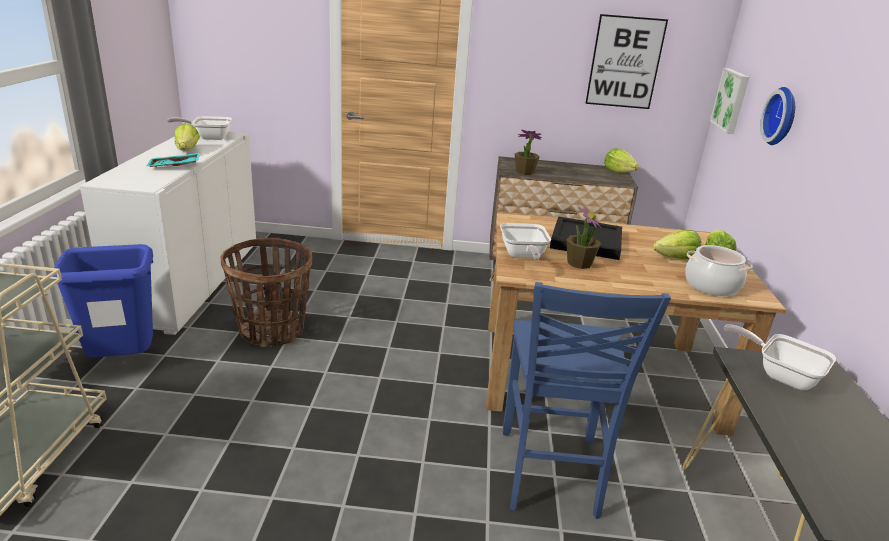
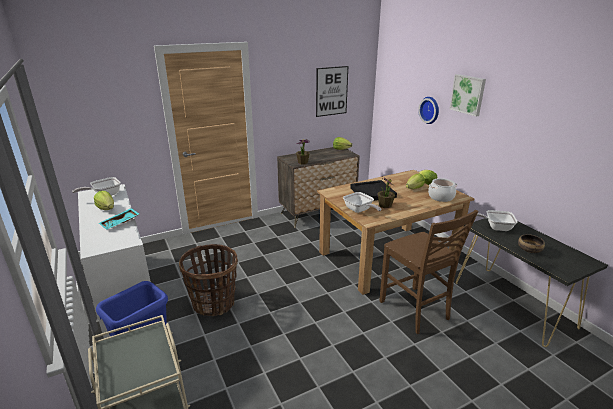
camera: 30 degrees left, 0 degrees up
(549, 474) = (415, 311): blue chair -> brown chair
(731, 100) = (388, 102): picture -> picture (468, 94)
(808, 440) = (529, 249): none -> bowl

